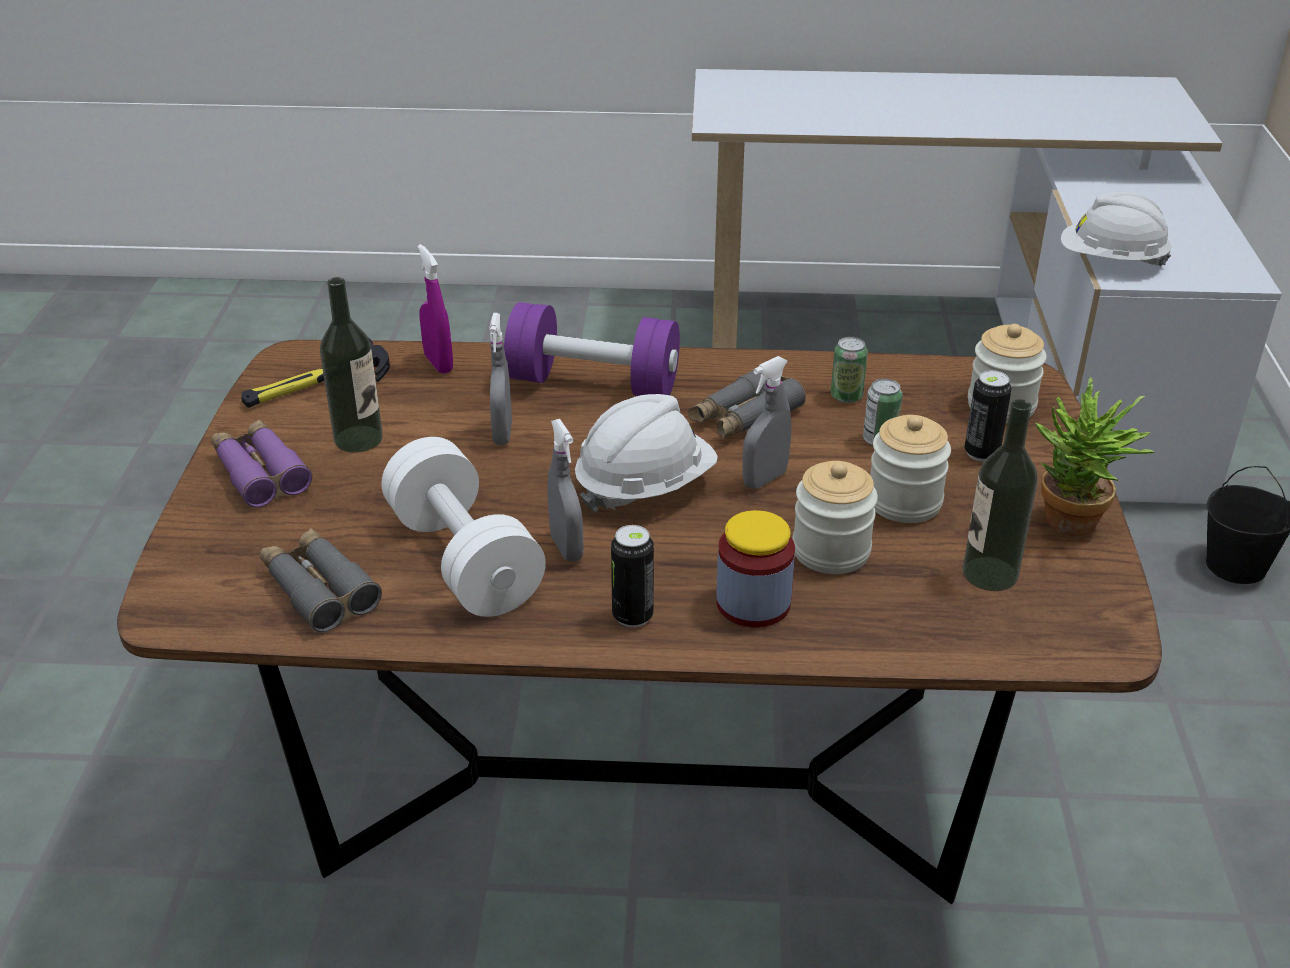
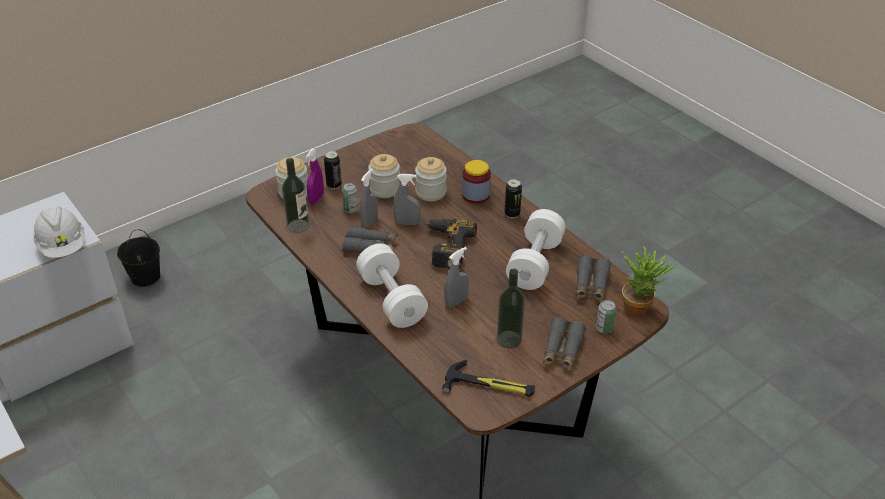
camera: 130 degrees left, 5 degrees up
(260, 473) = (562, 350): purple binoculars -> grey binoculars
(438, 363) = (429, 357): purple spray bottle -> purple spray bottle (316, 199)
(566, 548) = (499, 245): grey spray bottle -> grey spray bottle (369, 222)
(593, 383) = (392, 299): purple dumbbell -> white dumbbell
(645, 486) = (445, 247): white hard hat -> power drill
(846, 396) = (327, 229): can -> can (604, 328)
(990, 574) = (405, 160): bottle -> bottle (298, 226)
(1072, 528) = (361, 154): potted plant -> potted plant (639, 305)

